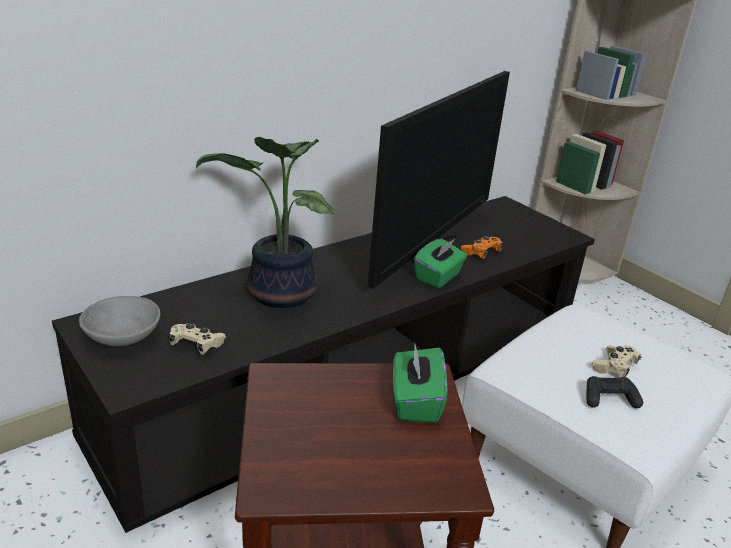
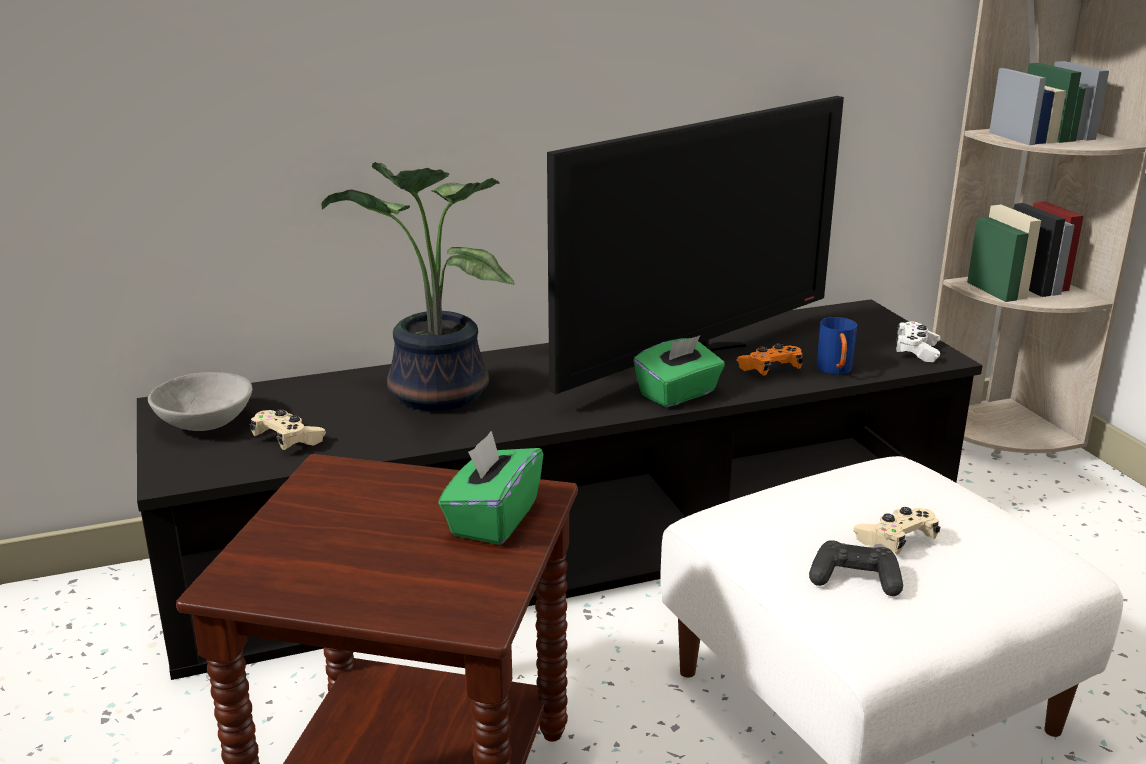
camera: 20 degrees right, 5 degrees down
(519, 251) = (835, 371): none -> blue mug
(554, 232) = (916, 351): none -> white game controller

